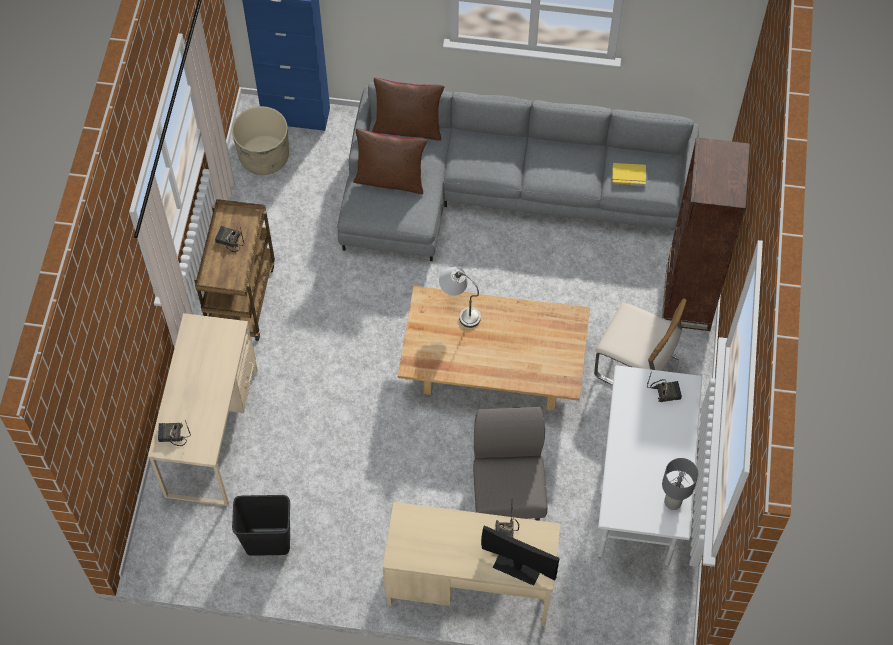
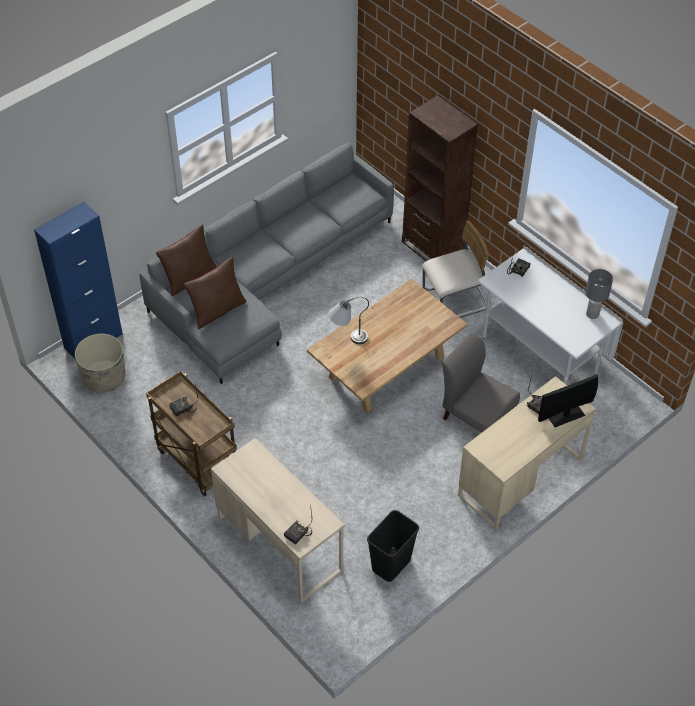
camera: 50 degrees left, 10 degrees down
(629, 176) = (343, 202): yellow book -> none

